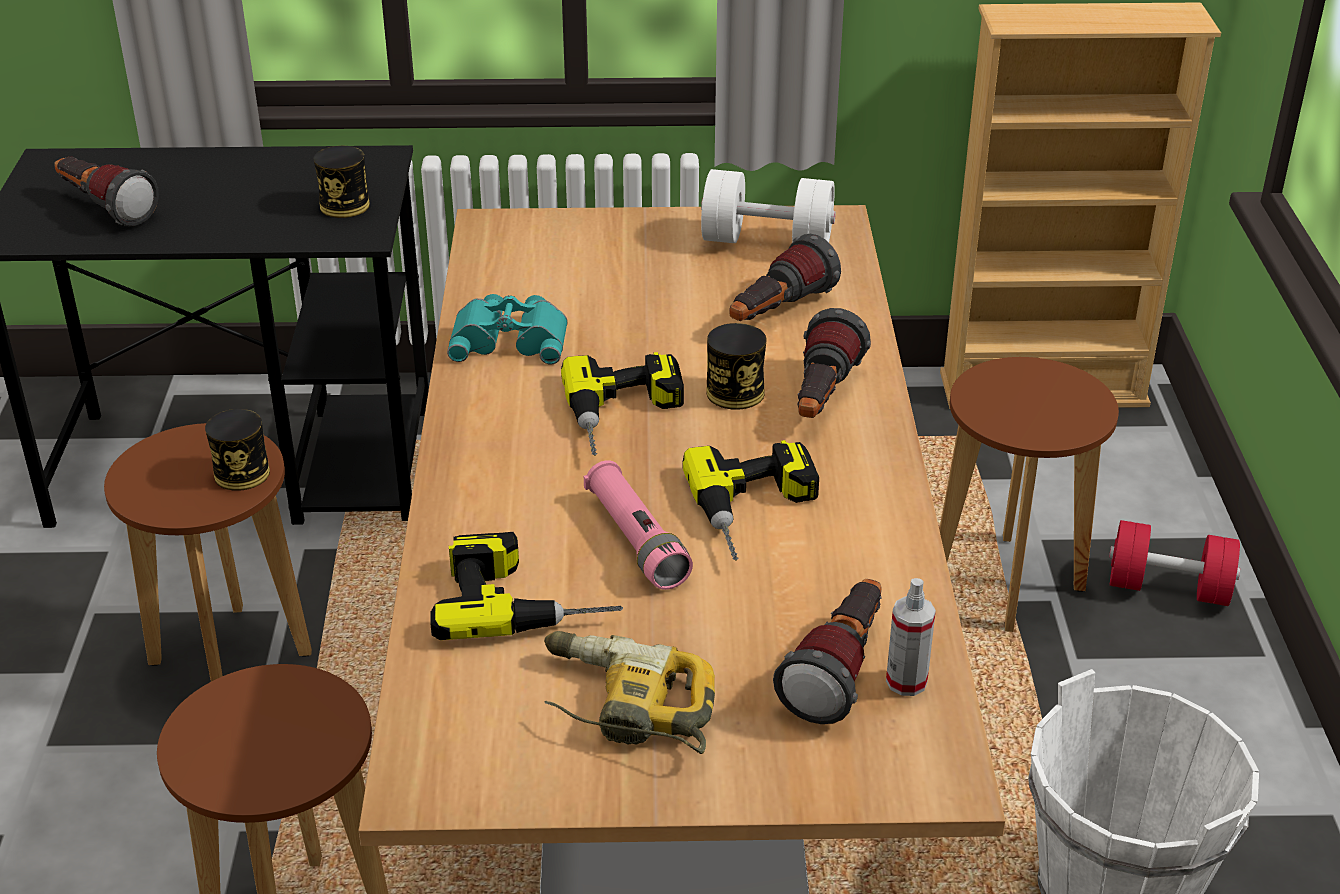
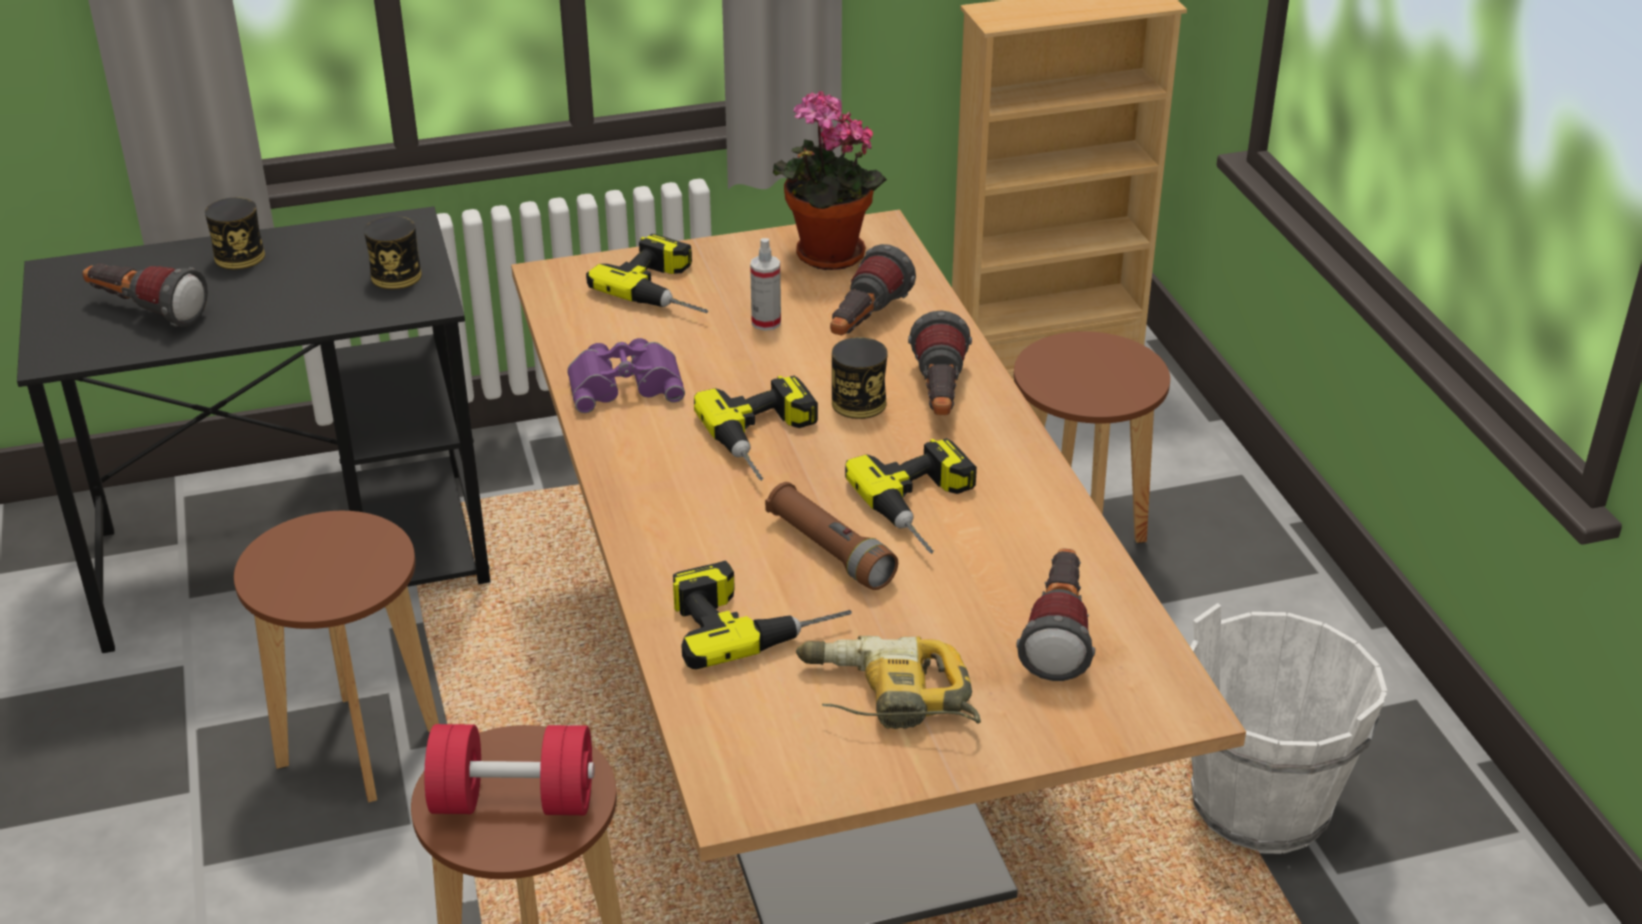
camera: 15 degrees left, 0 degrees up
(242, 473) = (373, 556): can -> can (239, 257)
(510, 338) = (625, 383): turquoise binoculars -> purple binoculars
(597, 252) = (669, 289): none -> power drill
(636, 540) = (830, 551): pink flashlight -> brown flashlight
(767, 242) = (824, 257): white dumbbell -> potted plant
(906, 682) = (1118, 632): spray bottle -> spray bottle (766, 322)
(1168, 588) = (1217, 527): red dumbbell -> red dumbbell (514, 801)

